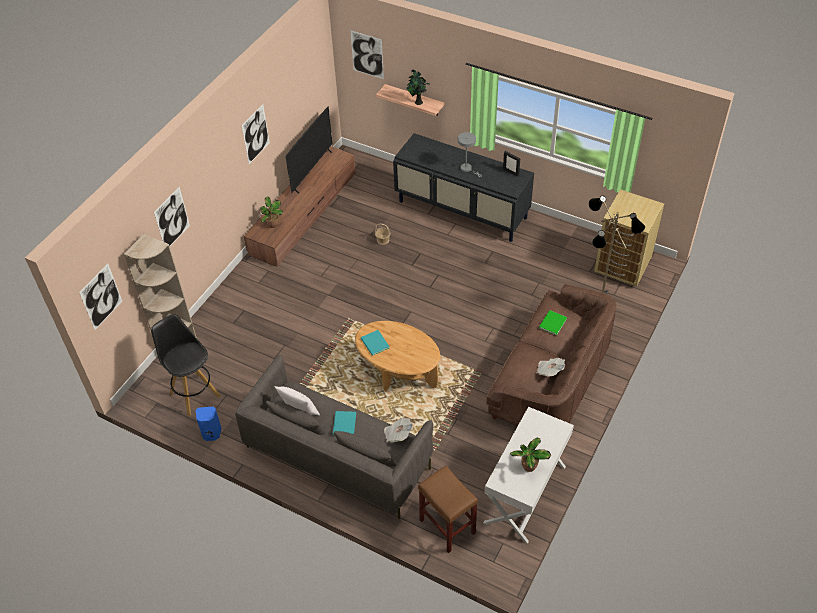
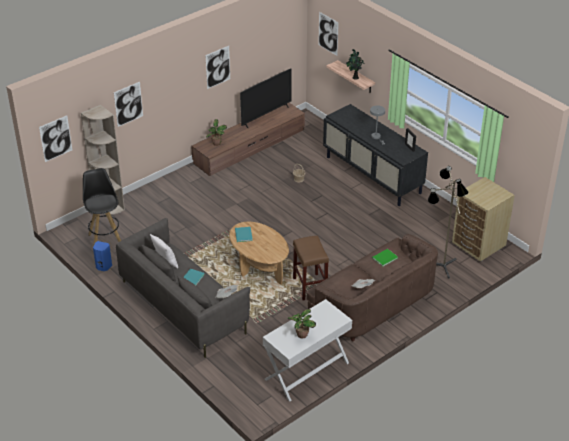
camera: 20 degrees right, 10 degrees down
(446, 526) = (236, 372): brown stool -> brown stool (309, 286)

